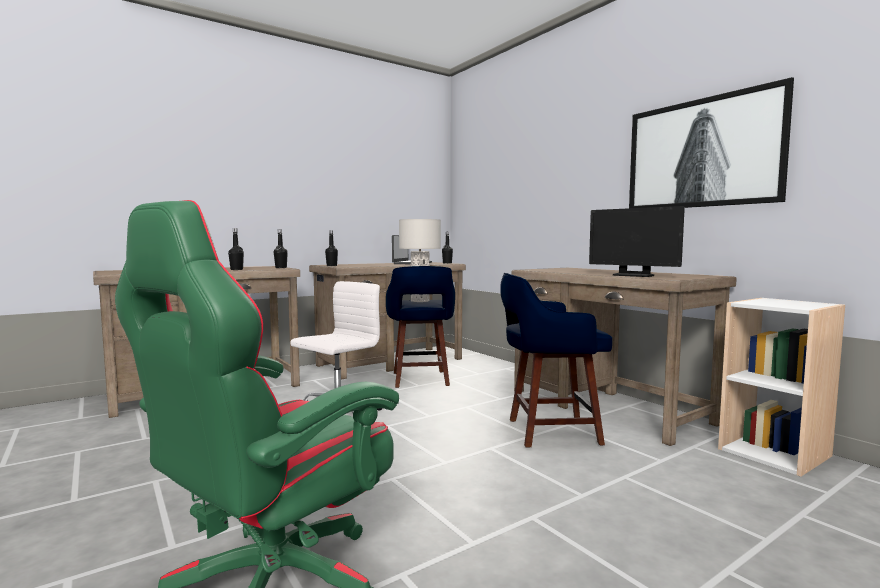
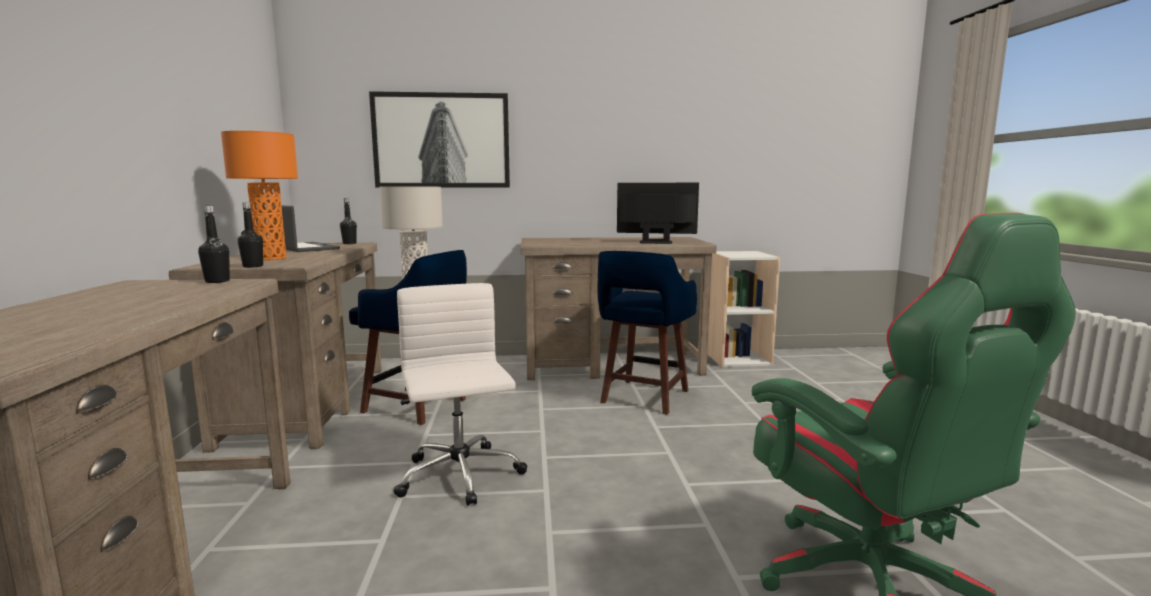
camera: 60 degrees left, 5 degrees up
(236, 269) = (187, 297): black bottle -> none
(363, 264) = (271, 258): none -> orange table lamp
(633, 275) = (655, 242): monitor -> monitor turned 150 degrees counterclockwise
(701, 153) = (659, 135): picture -> picture (441, 140)

